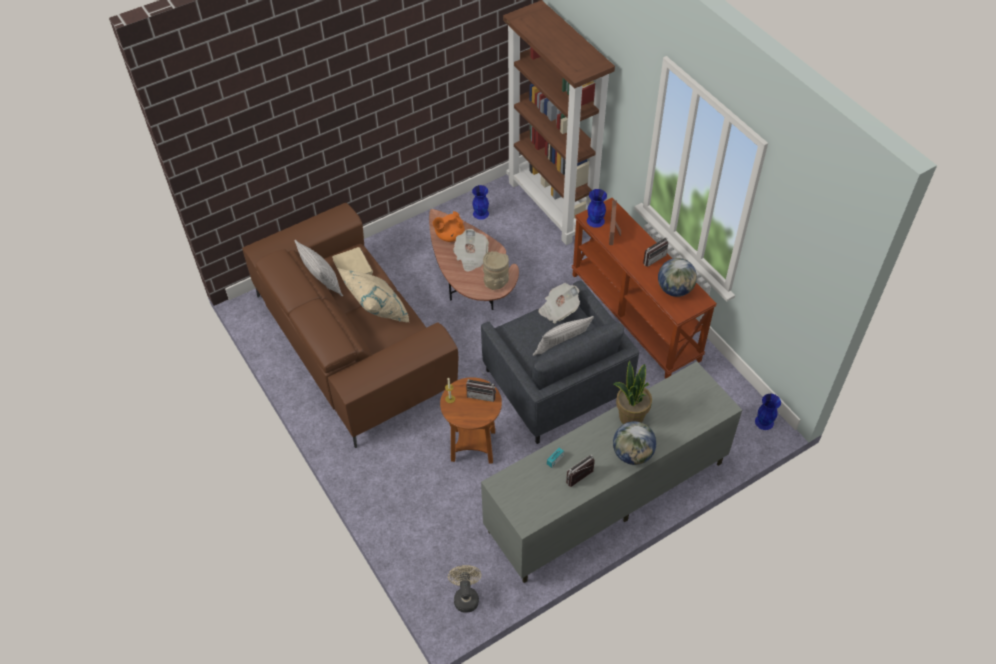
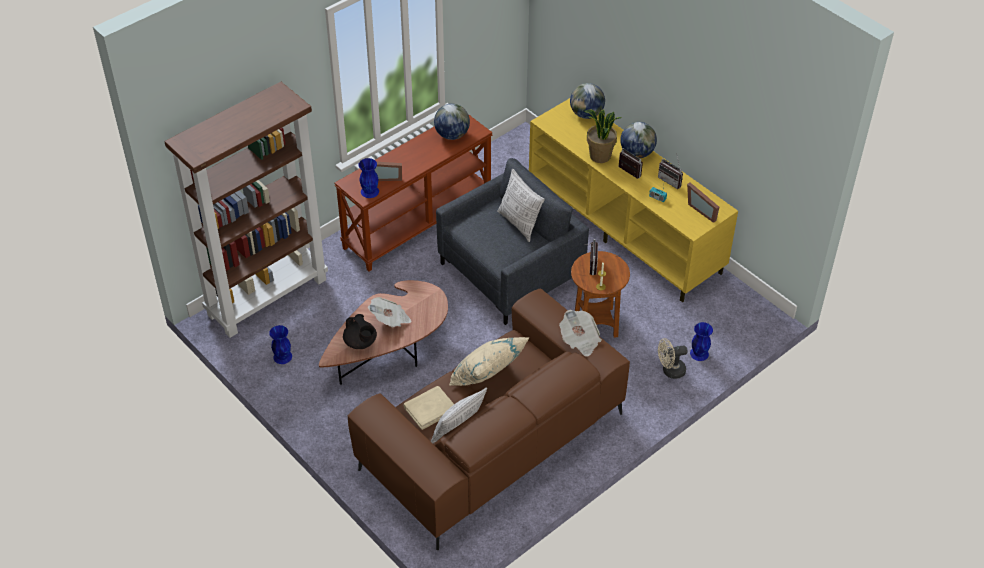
camera: 100 degrees left, 5 degrees down
(449, 236) = (360, 342): orange teapot -> black teapot
(466, 596) = (747, 309): beige fan -> beige fan (670, 371)
(495, 283) = (424, 296): beige vase -> none
(529, 502) = (703, 210): none -> picture frame
(558, 310) = (469, 229): newspaper -> newspaper (580, 340)
(606, 497) = (625, 229): grey tv stand -> yellow tv stand
(652, 257) = (414, 150): radio -> radio (627, 173)
(705, 416) = (586, 114): none -> globe
(764, 422) = (522, 138): blue vase -> blue vase (699, 353)

